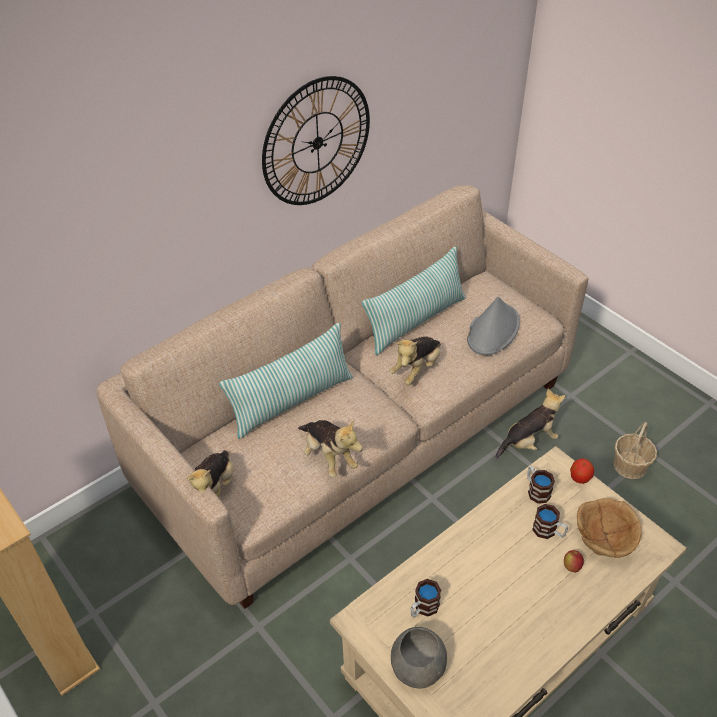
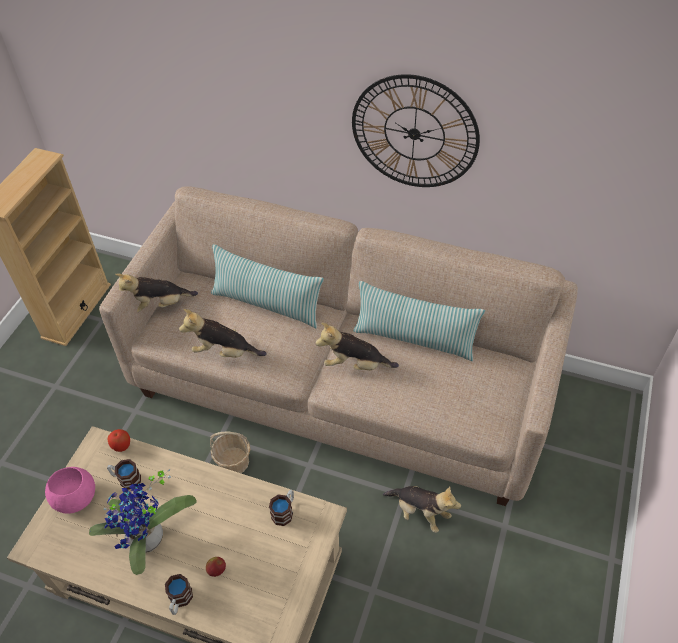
camera: 60 degrees right, 5 degrees up
(328, 457) = (224, 352): plush toy -> plush toy turned 75 degrees clockwise
(417, 667) = (74, 498): grey bowl -> pink bowl
(493, 330) = (444, 398): grey hat -> none
(512, 613) = (149, 542): none -> potted plant
(548, 531) = (244, 538): mug -> mug (179, 600)
(580, 478) = (319, 541): apple -> apple (121, 446)
(605, 536) = (263, 586): brown bowl -> none
(630, 465) = (452, 614): basket -> basket (233, 462)

